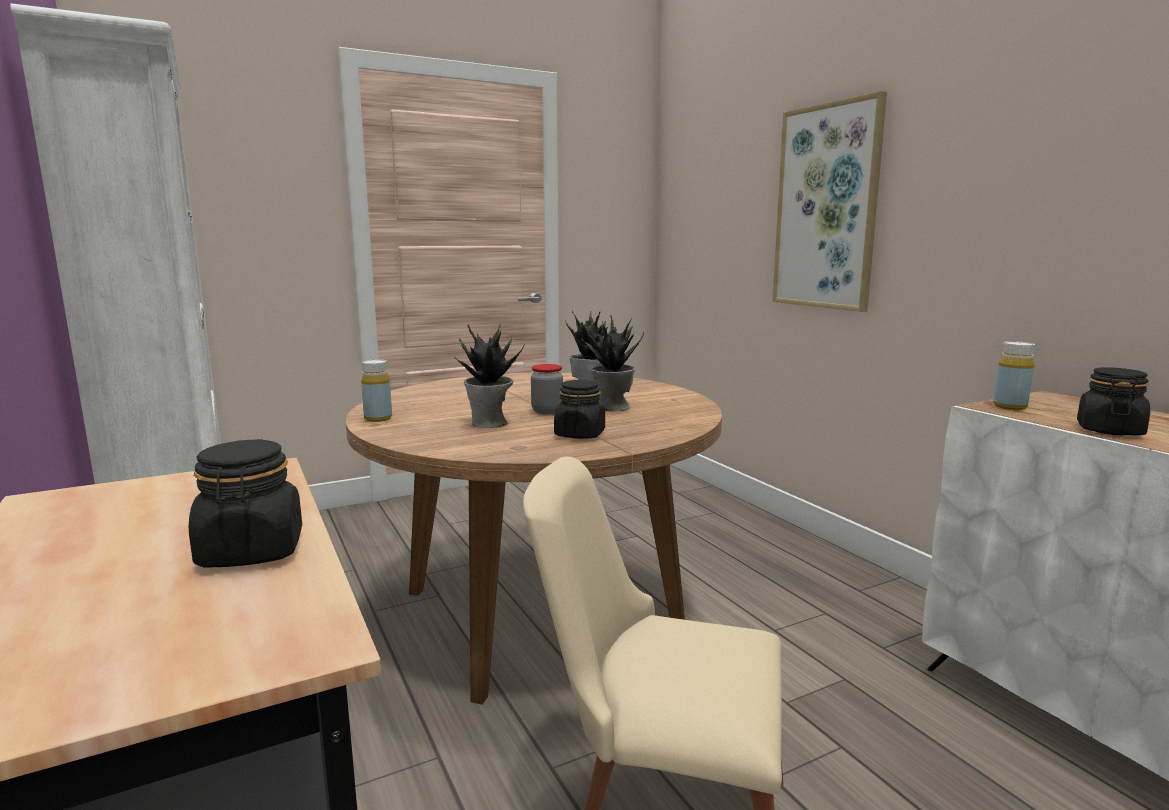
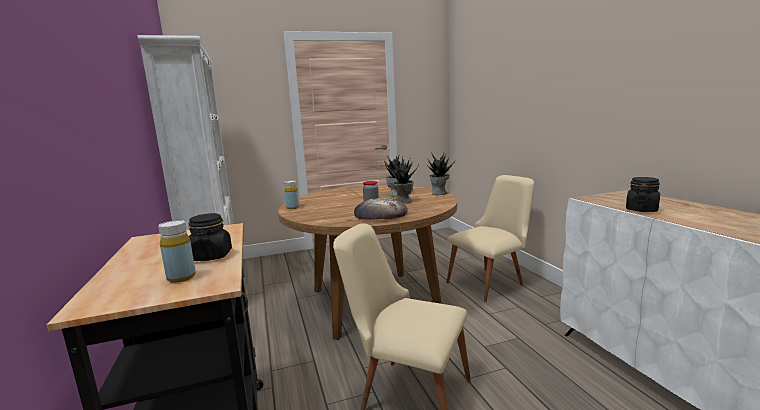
camera: 10 degrees right, 0 degrees up
(490, 424) = (341, 209): potted plant -> potted plant (439, 193)
(580, 435) = (380, 214): black jar -> bread
(759, 564) = (491, 282): none -> beige chair
(827, 208) = (526, 95): picture -> none
(1010, 407) = (599, 198): yellow bottle -> yellow bottle (181, 277)

